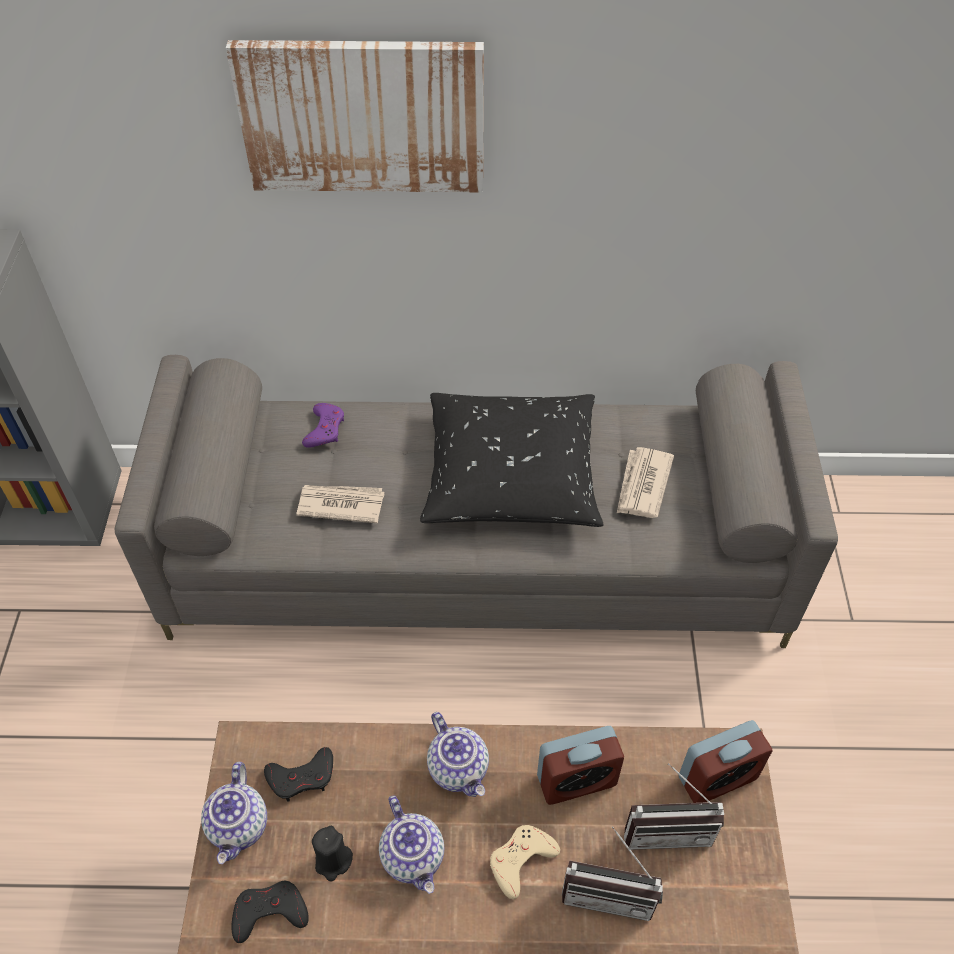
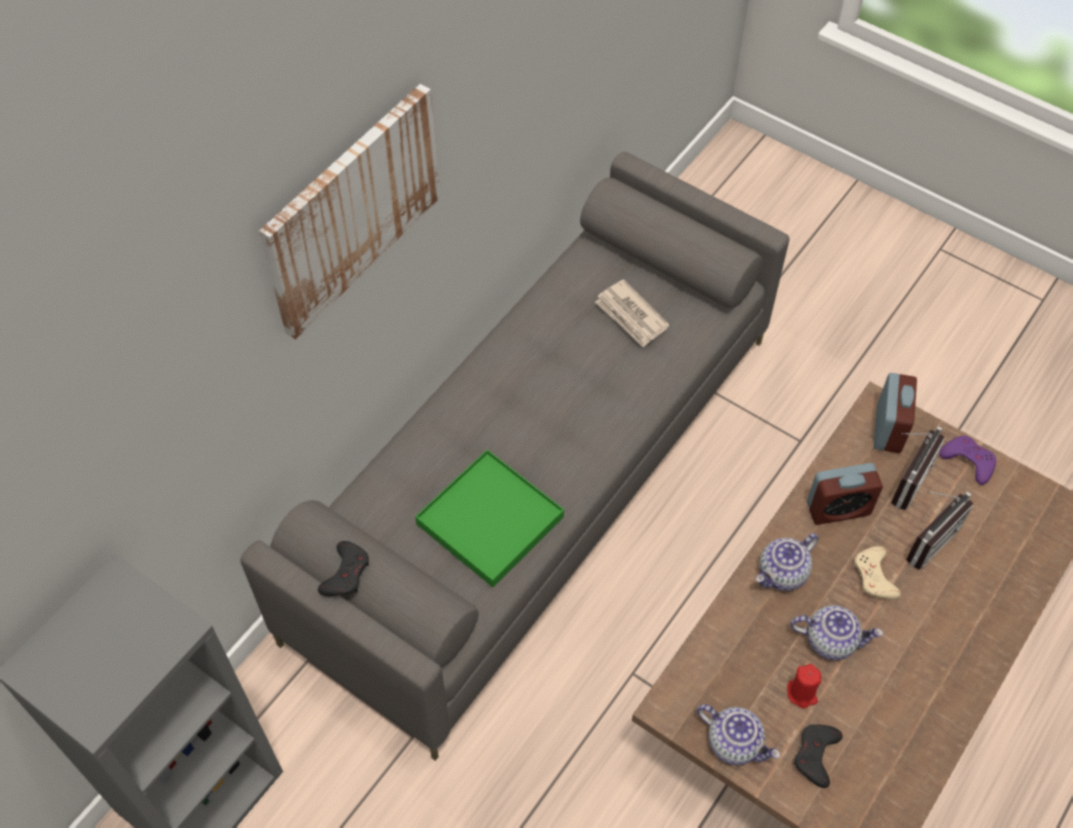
camera: 55 degrees left, 5 degrees up
(302, 777) = (722, 679): black game controller -> black game controller (346, 573)
(325, 429) = (398, 490): purple game controller -> purple game controller (968, 461)
(333, 861) = (802, 693): black candle -> red candle
(340, 504) = (490, 521): newspaper -> green tray
(459, 768) = (782, 574): teapot -> teapot turned 135 degrees clockwise
(511, 473) = (551, 389): black pillow -> none
(576, 780) = (838, 509): alarm clock -> alarm clock turned 60 degrees clockwise

